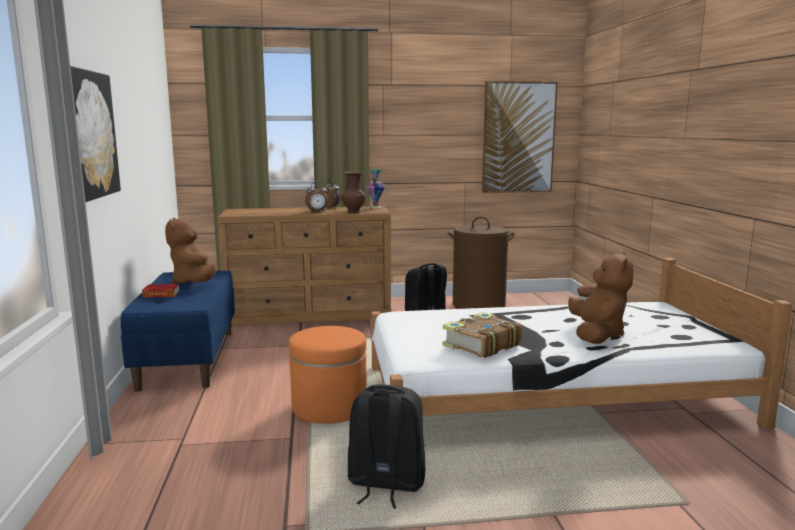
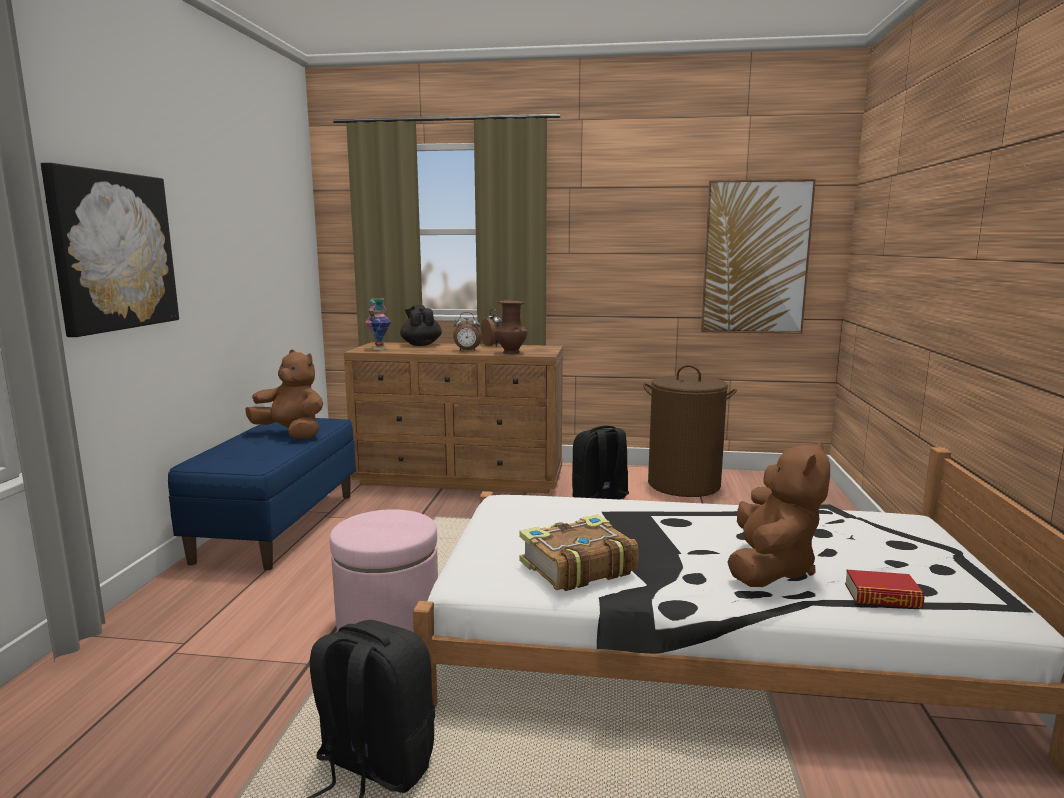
camera: 15 degrees right, 0 degrees up
(161, 294) = (238, 447): book -> book (882, 596)
(194, 283) = (291, 434): brown plush toy -> brown plush toy turned 120 degrees clockwise
(272, 209) = (421, 344): none -> black teapot
(329, 407) = (388, 621): orange ottoman -> pink ottoman
(376, 207) = (549, 347): vase -> vase (379, 348)

